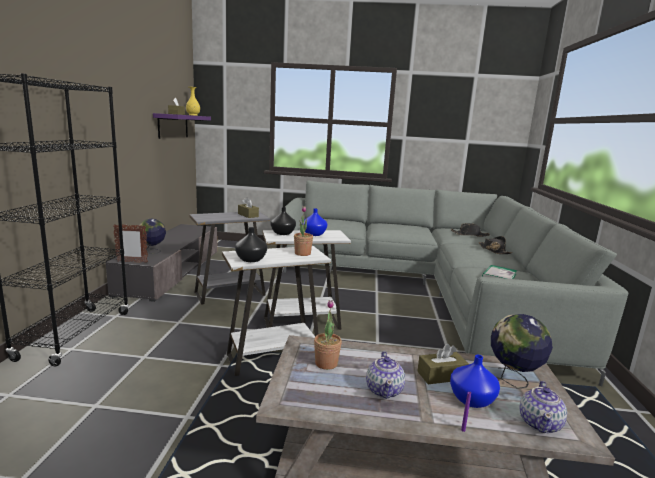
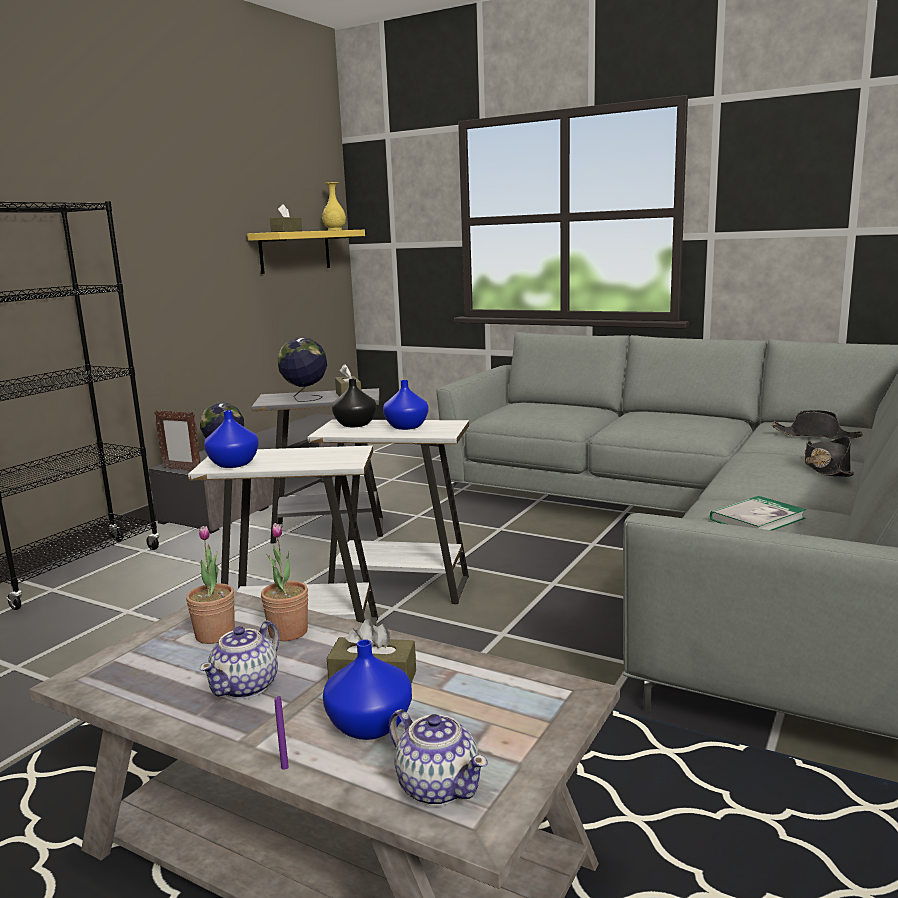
camera: 25 degrees right, 0 degrees up
(173, 126) = (295, 251): purple shelf -> yellow shelf
(251, 260) = (233, 464): black vase -> blue vase
(302, 253) = (330, 457): potted plant -> potted plant (288, 632)
(513, 380) = (496, 709): globe -> globe (305, 399)
(540, 423) = (438, 786): teapot -> teapot turned 90 degrees counterclockwise

